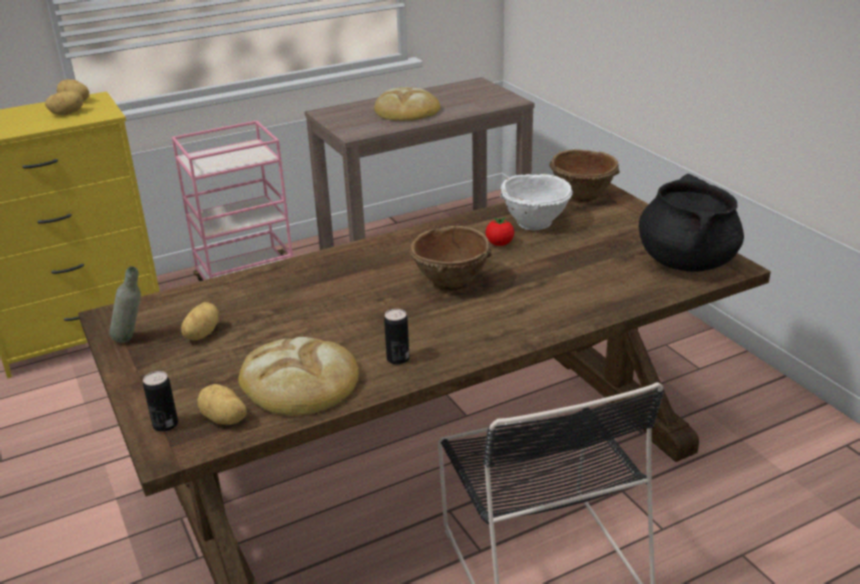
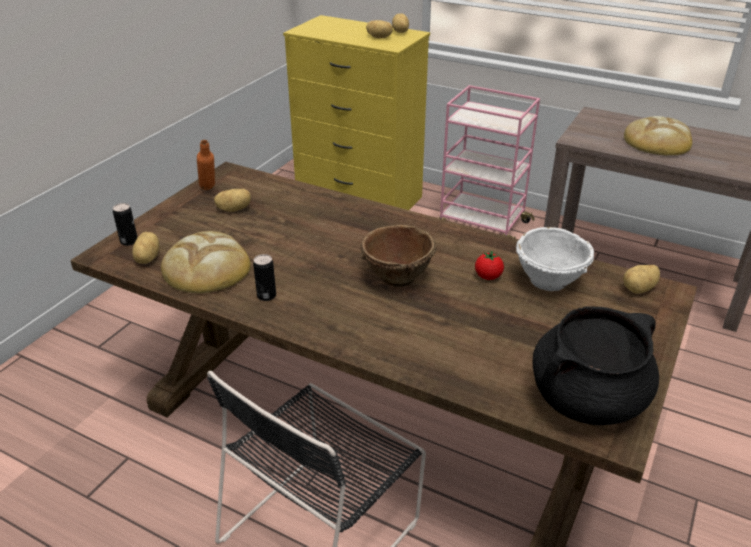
camera: 55 degrees right, 5 degrees up
(132, 340) = (209, 191): grey bottle -> orange bottle
(583, 196) = (639, 289): brown bowl -> potato

